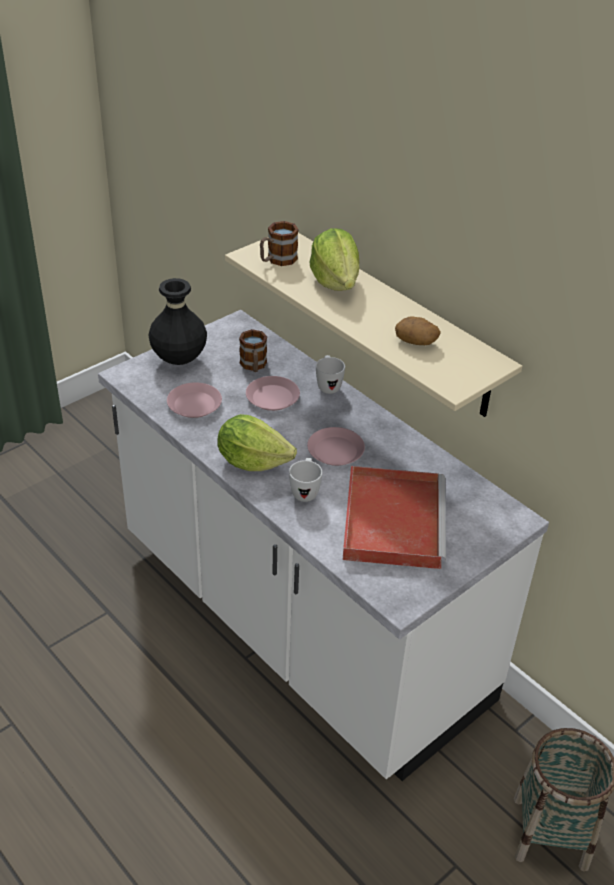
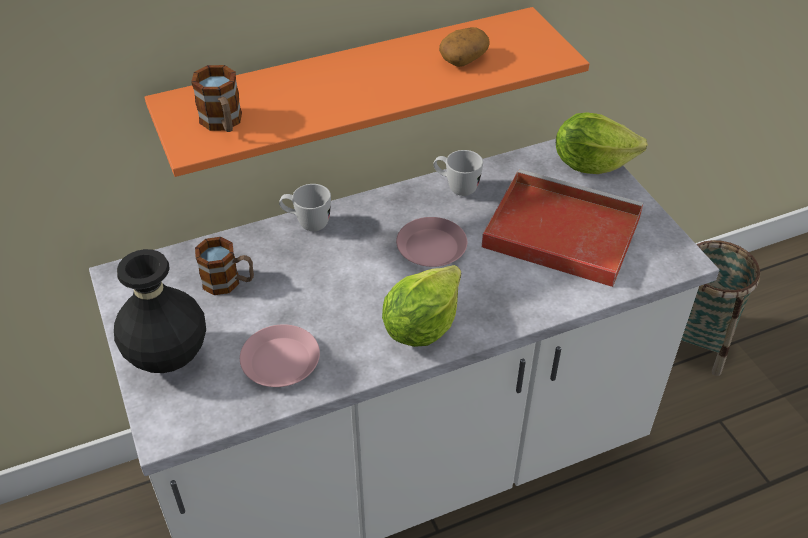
camera: 70 degrees left, 5 degrees up
(272, 398) = (305, 279): pink plate -> none
(305, 491) = (492, 290): white mug -> white mug (456, 187)
(335, 281) = (305, 87): lettuce -> lettuce (591, 164)
(393, 323) = (352, 90): beige shelf -> orange shelf

